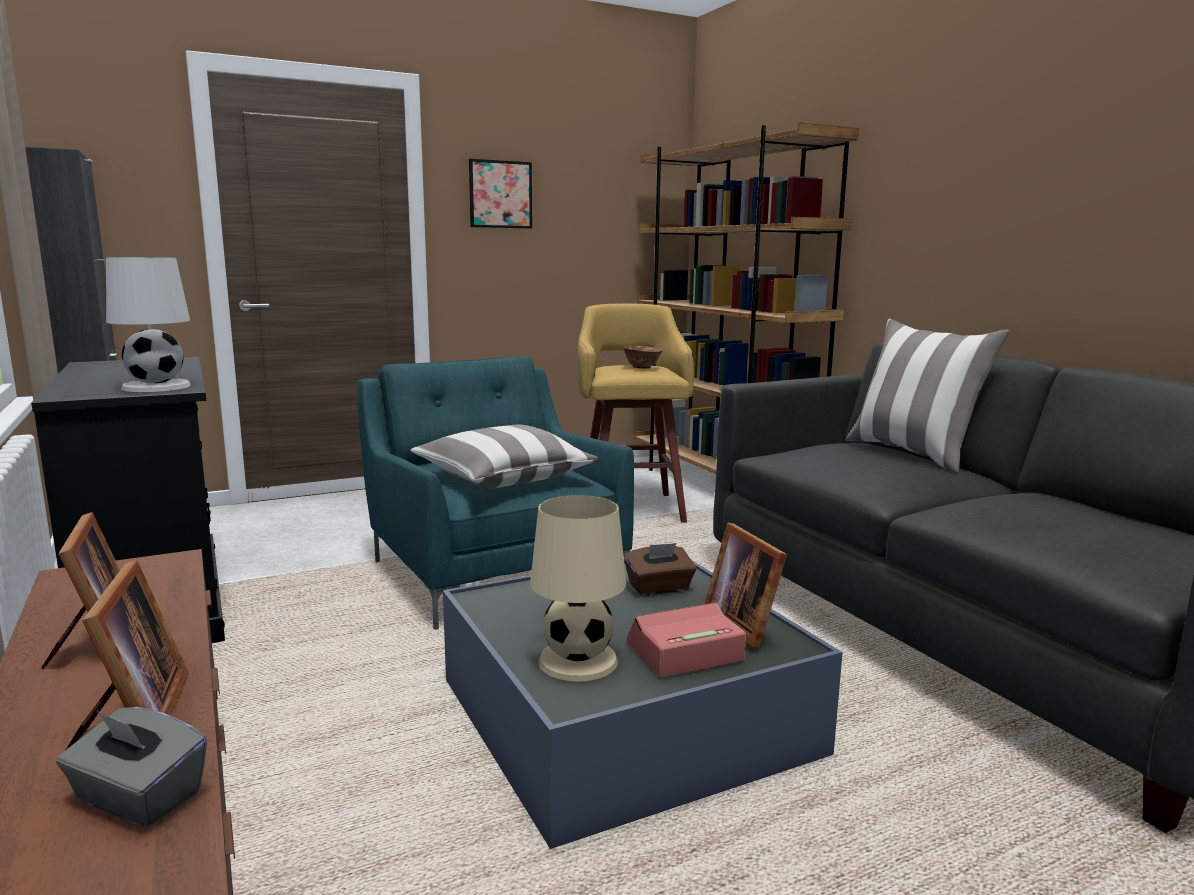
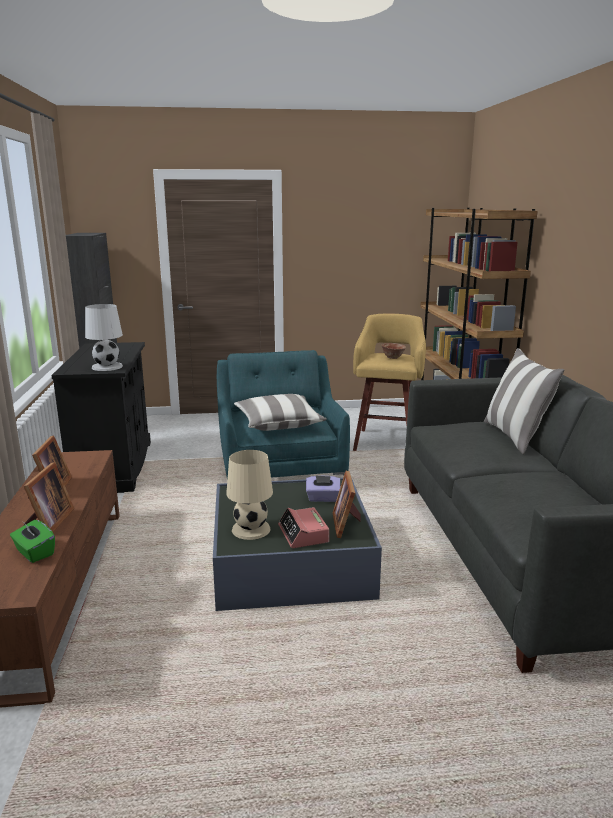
camera: 20 degrees right, 5 degrees up
(137, 798) = (34, 553): grey tissue box -> green tissue box
(500, 194) = (330, 239): picture -> none
(659, 588) = (323, 498): brown tissue box -> purple tissue box
(684, 653) = (303, 534): alarm clock -> alarm clock turned 105 degrees counterclockwise

